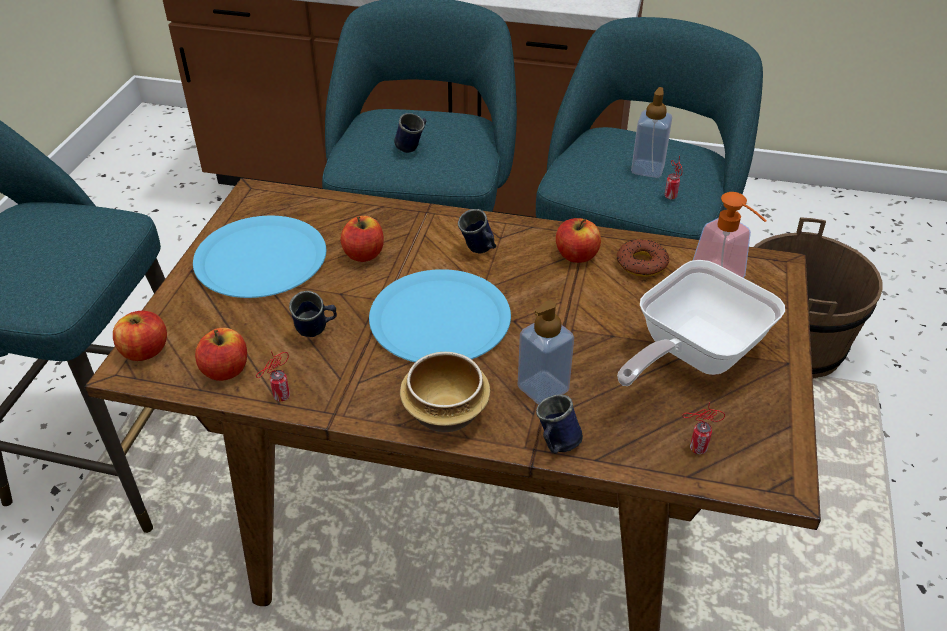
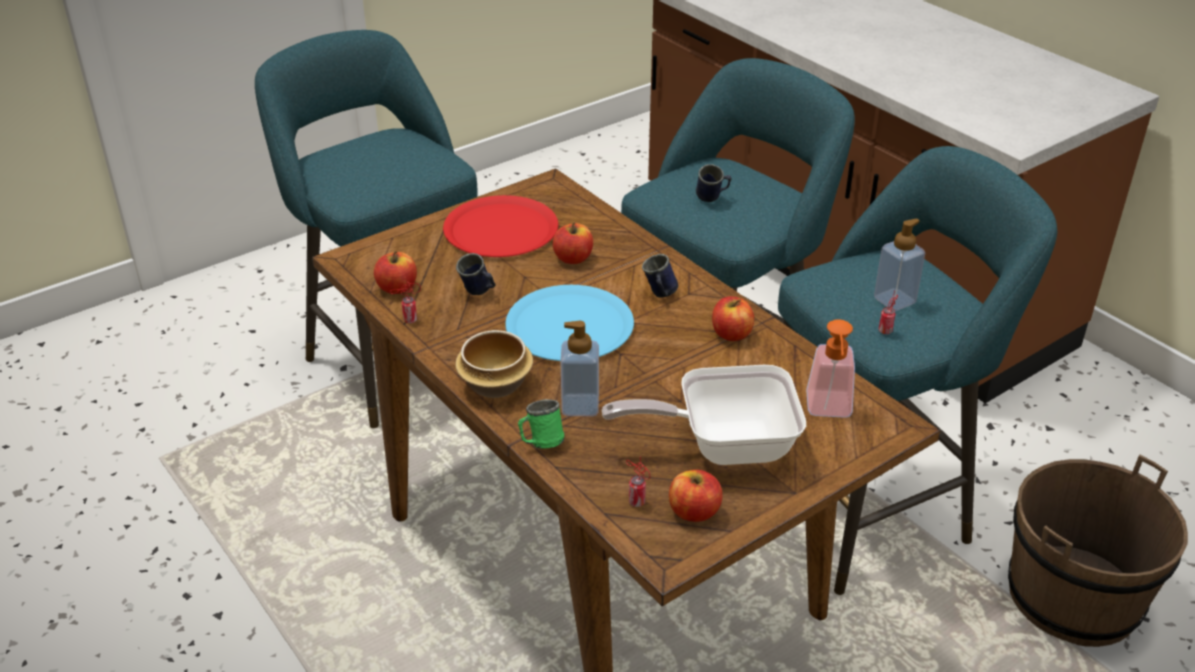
camera: 40 degrees right, 5 degrees down
(145, 351) = (365, 253): apple -> apple (694, 511)
(260, 259) = (500, 229): blue plate -> red plate
(555, 445) = (540, 443): blue mug -> green mug
(641, 263) = (777, 365): donut -> none

